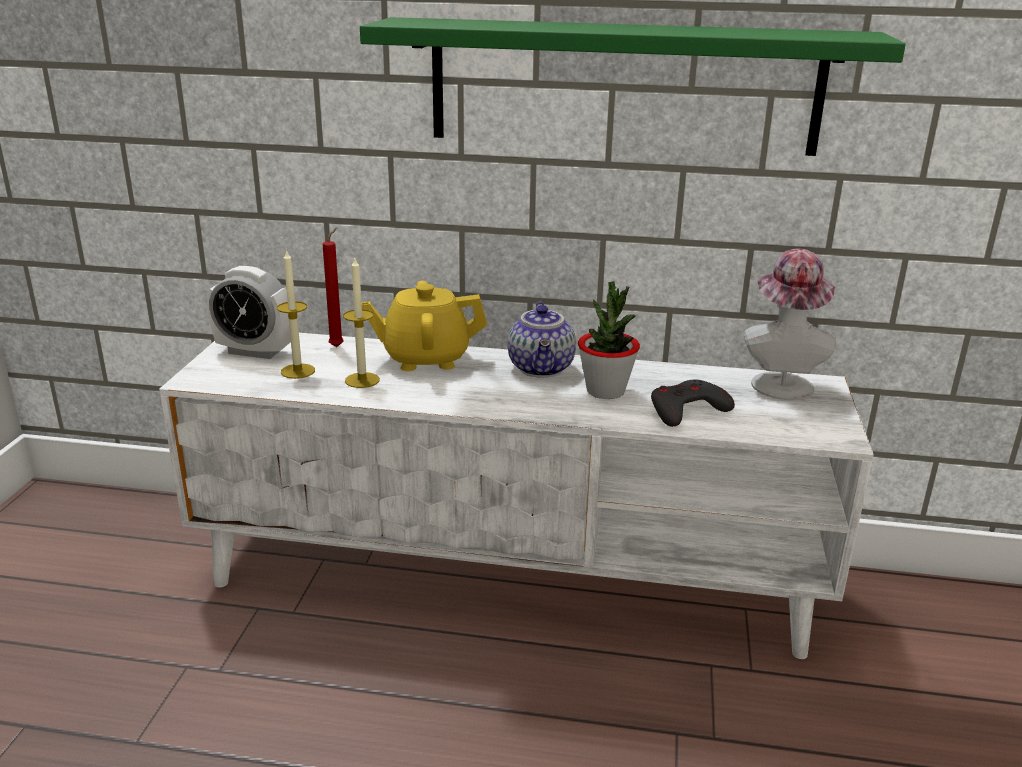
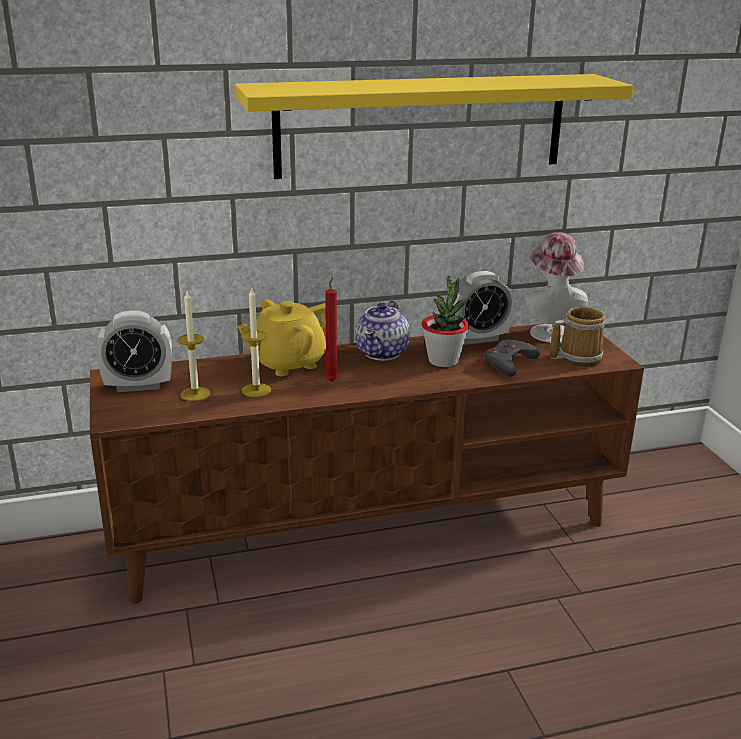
camera: 25 degrees left, 0 degrees up
(338, 346) = (205, 367): red candle -> red candle (332, 380)
(510, 578) = (369, 528): white tv stand -> brown tv stand
(542, 368) = (383, 353): teapot -> teapot turned 45 degrees clockwise
(623, 86) = (421, 125): green shelf -> yellow shelf
(676, 374) = (478, 339): none -> alarm clock
(784, 422) = (576, 358): none -> mug

